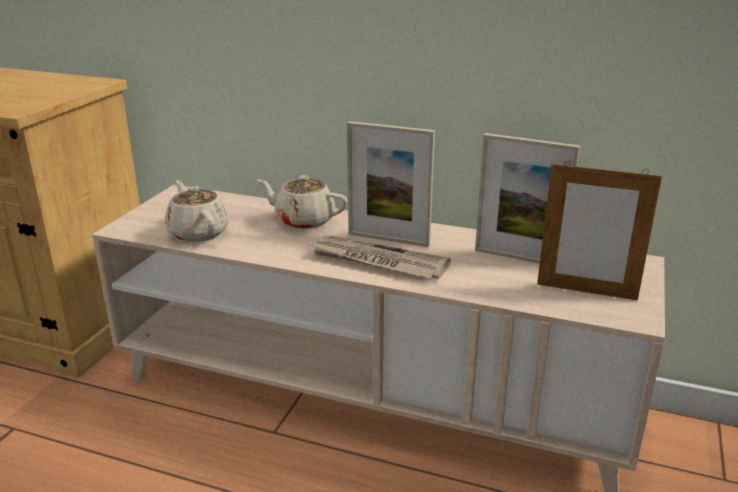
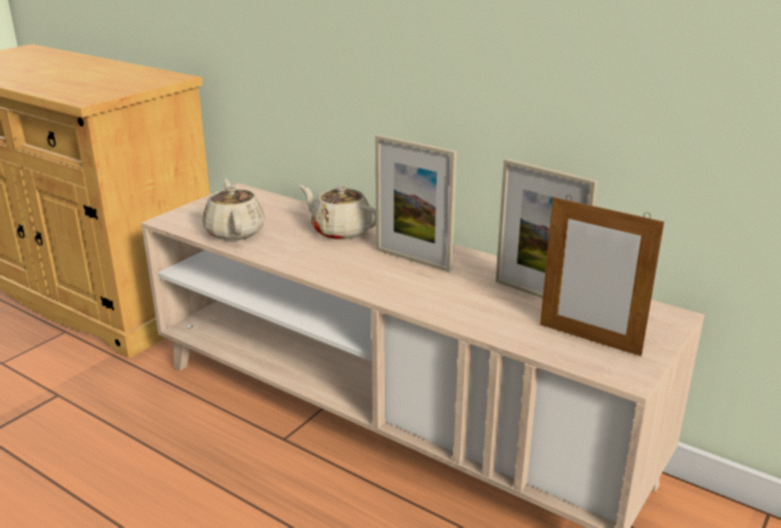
camera: 15 degrees right, 0 degrees up
(377, 261) = (389, 280): newspaper -> none

